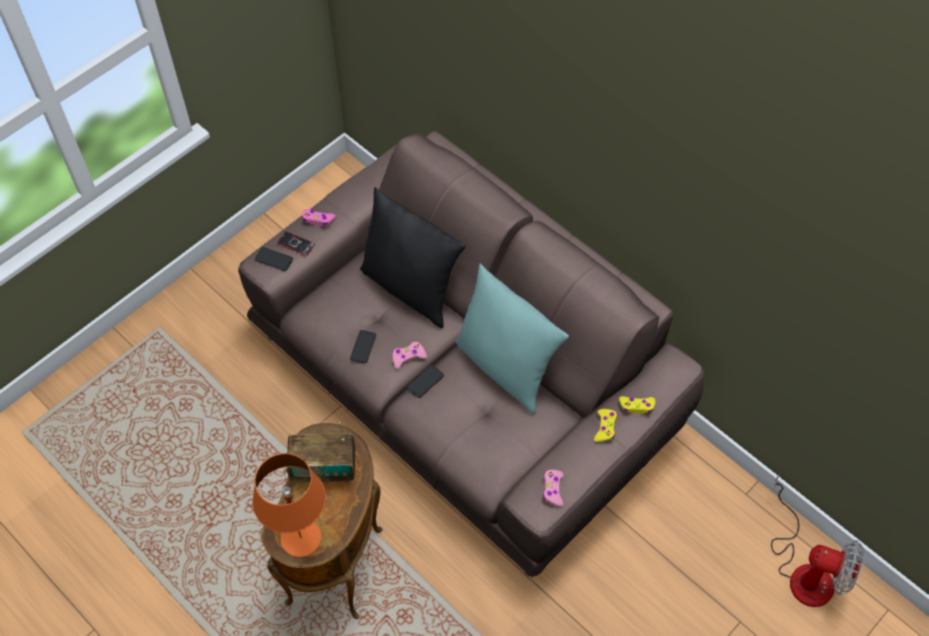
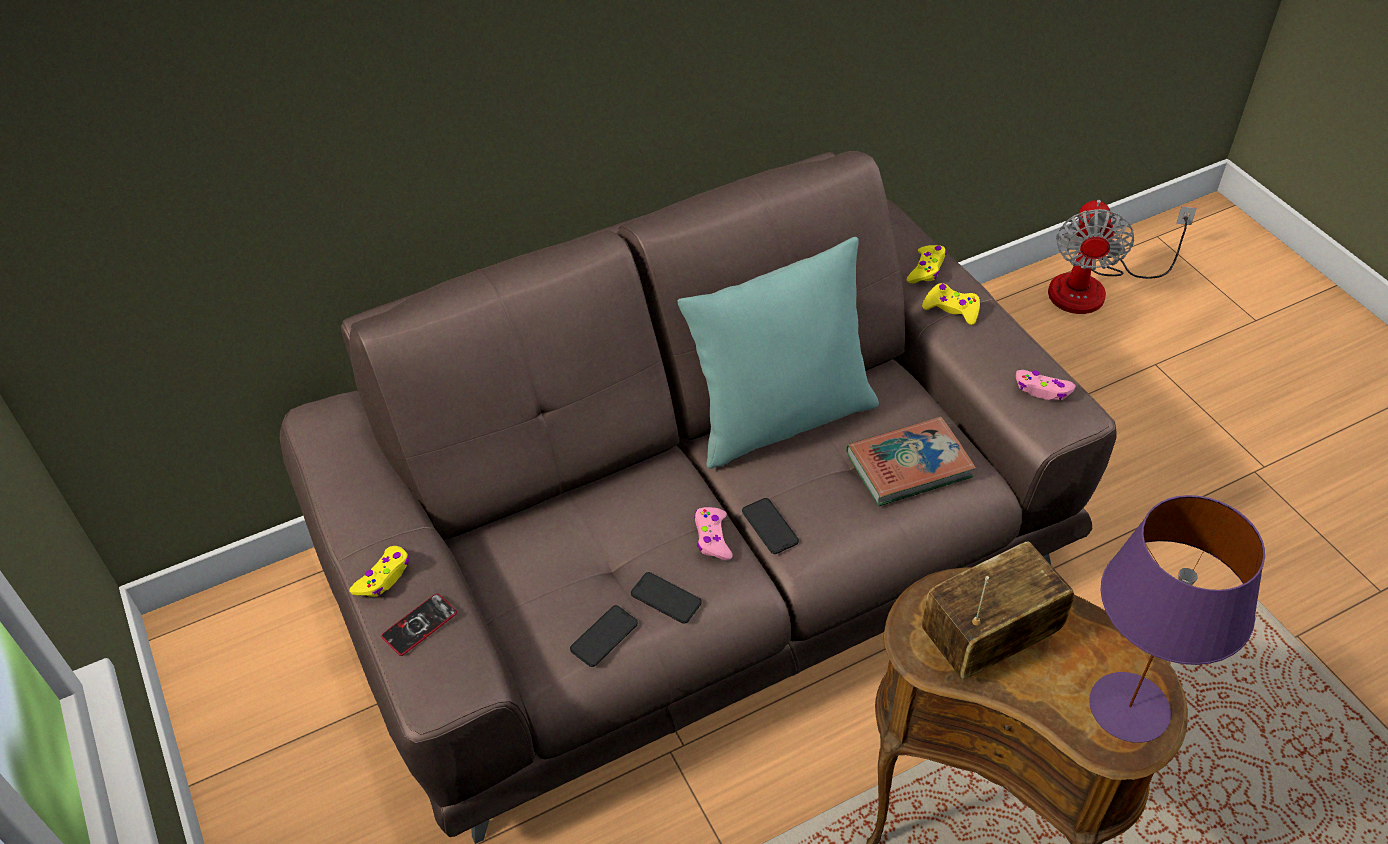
camera: 70 degrees left, 10 degrees down
(274, 259) = (435, 670): phone -> phone (604, 636)
(300, 537) = (1128, 708): orange table lamp -> purple table lamp
(318, 219) = (384, 577): pink game controller -> yellow game controller
(324, 468) = (989, 639): radio -> radio turned 135 degrees counterclockwise
(411, 288) = (575, 503): black pillow -> none
(492, 440) = (909, 466): none -> book
(804, 569) = (1094, 287): fan -> fan turned 150 degrees clockwise

